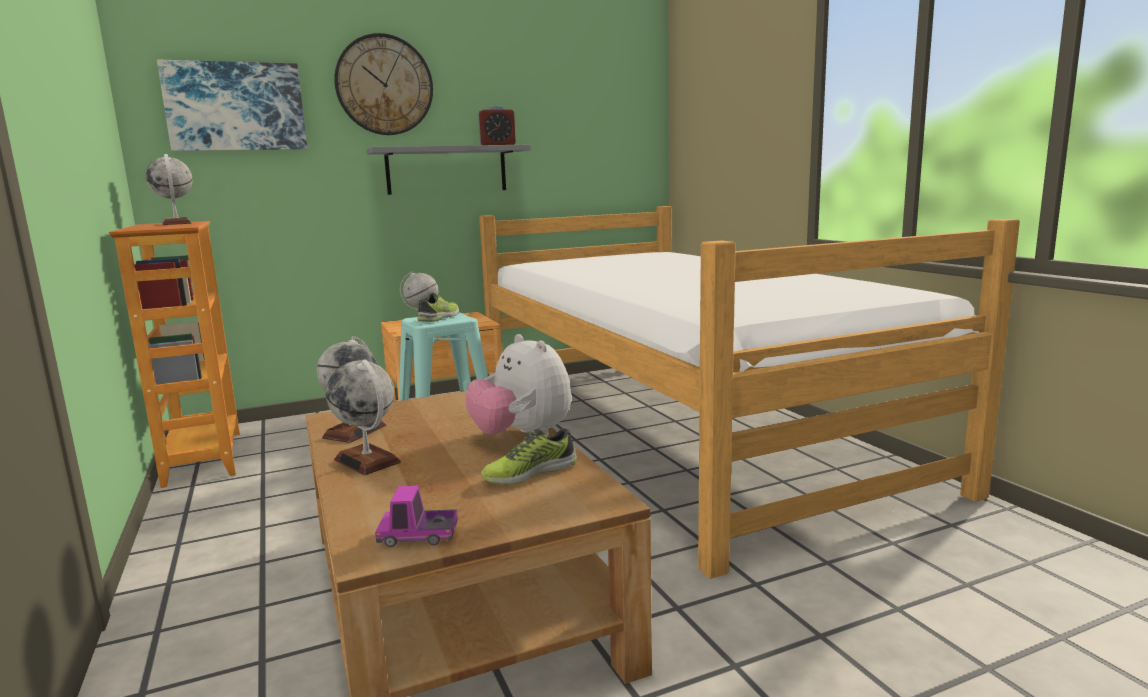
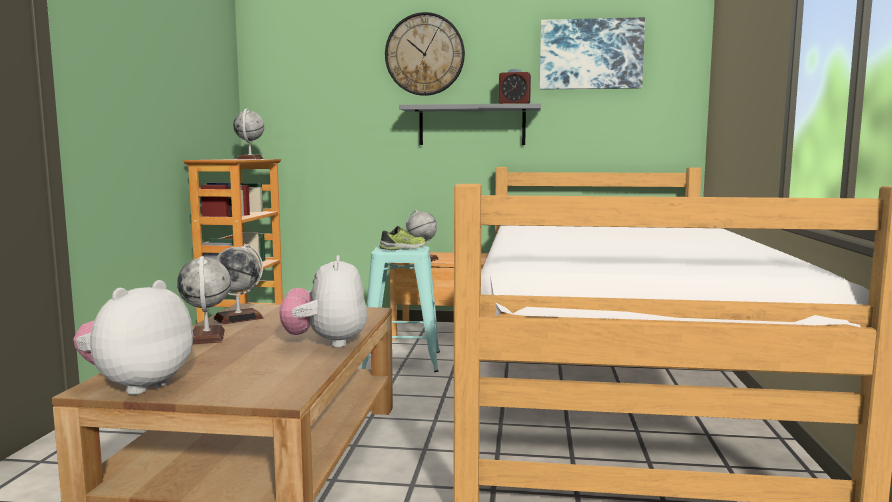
camera: 30 degrees right, 5 degrees down
(235, 107) = (313, 74): picture -> picture (590, 54)
(418, 536) = (137, 385): toy truck -> plush toy
(529, 473) = (277, 367): shoe -> none

